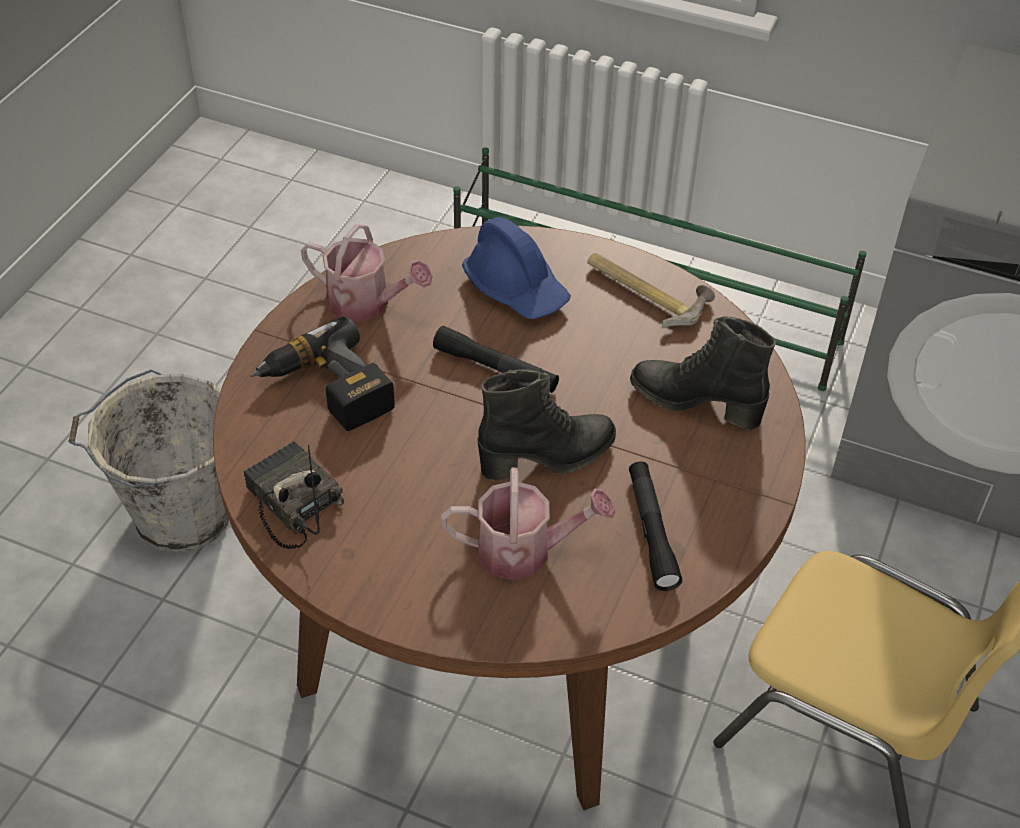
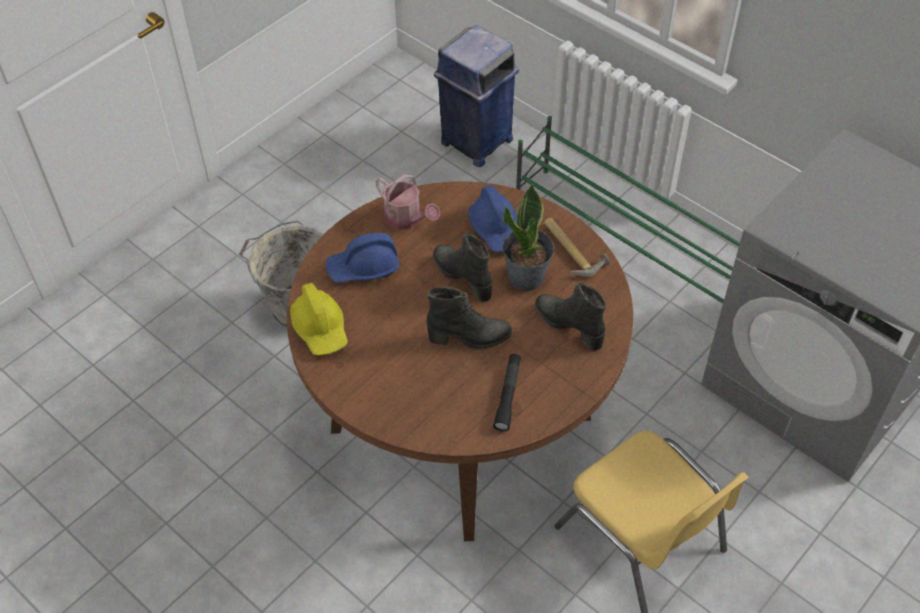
camera: 20 degrees right, 5 degrees up
(291, 503) = (320, 328): radio -> yellow hard hat
(326, 391) = (363, 268): power drill -> blue hard hat
(367, 220) = (475, 142): none -> blue trash can
(495, 369) = (463, 277): black flashlight -> black boot
(525, 550) = (433, 388): watering can -> none
(596, 346) = (526, 277): none -> potted plant

